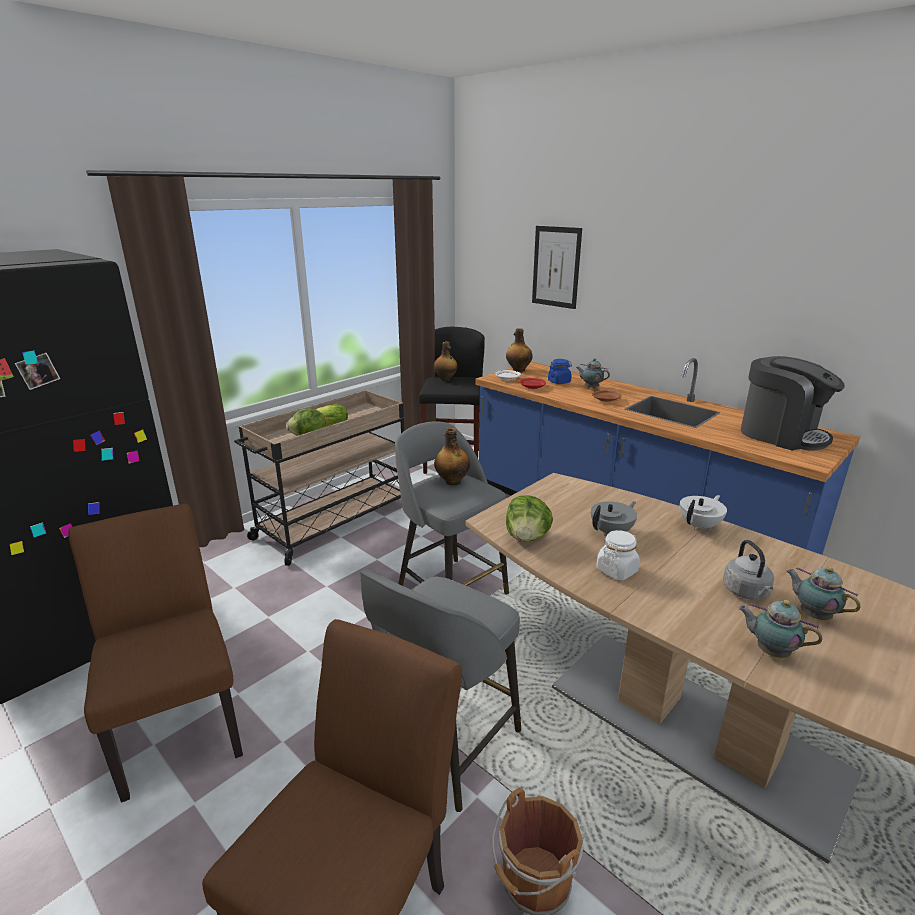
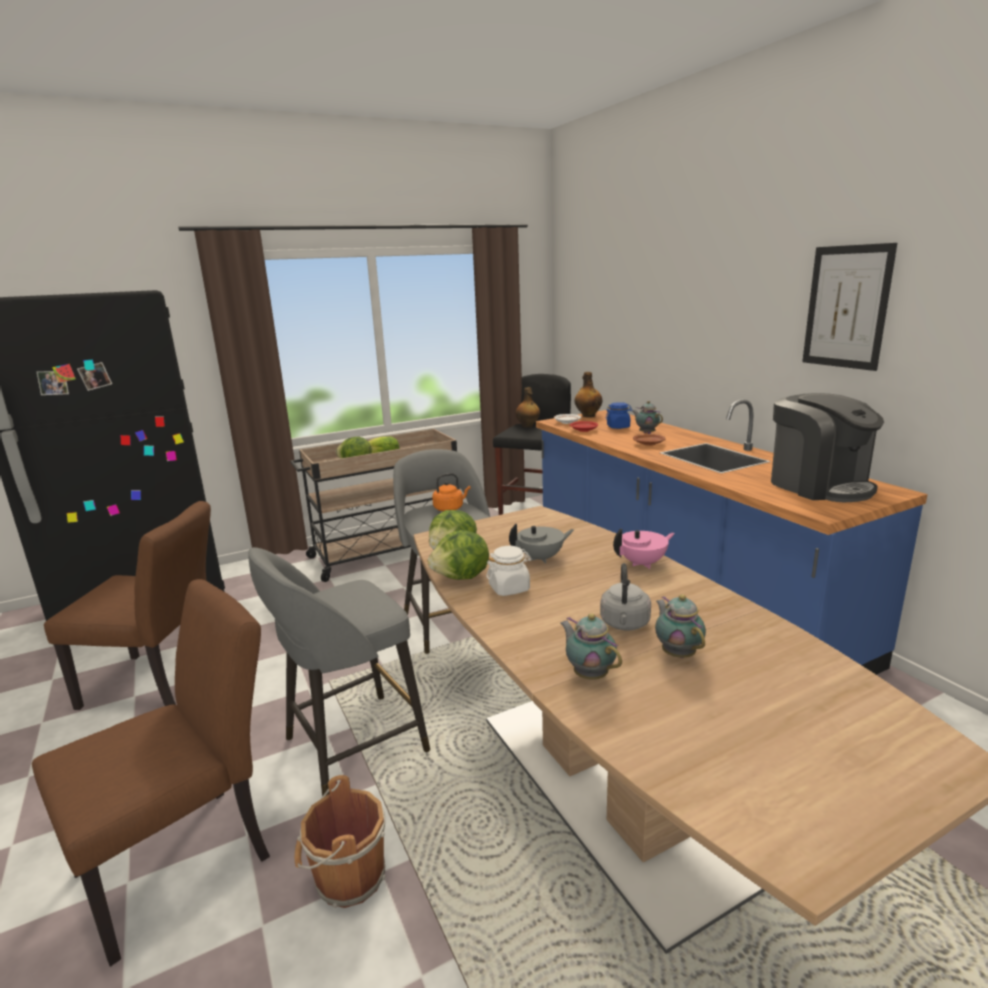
camera: 20 degrees right, 5 degrees down
(178, 722) = (162, 684): brown chair -> brown chair turned 105 degrees clockwise
(452, 481) = (450, 508): bottle -> orange kettle
(556, 267) = (631, 308): picture -> picture (846, 307)
(562, 565) = (462, 577): none -> lettuce
(700, 526) = (643, 563): white teapot -> pink teapot

